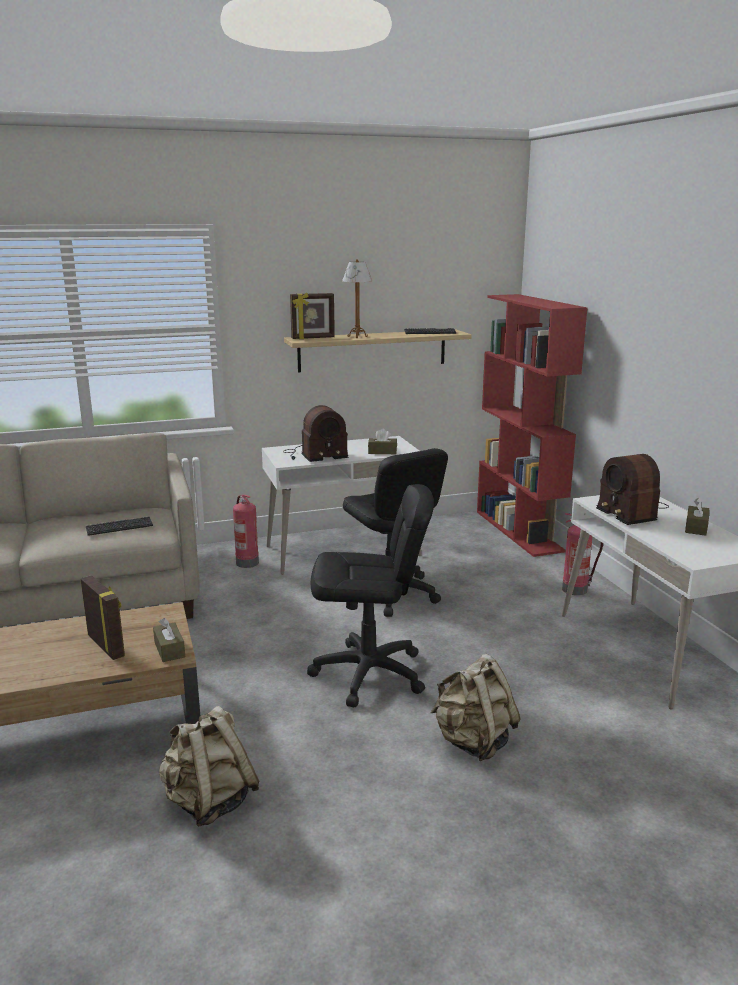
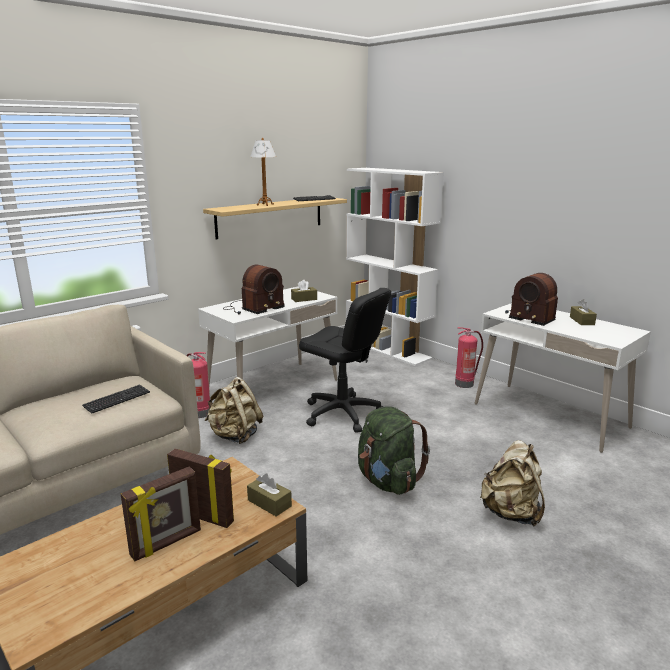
camera: 25 degrees left, 0 degrees up
(209, 802) = (366, 635): beige backpack -> beige backpack (235, 436)
(313, 338) = (231, 208): picture frame -> picture frame (166, 543)
(369, 674) = (387, 481): black office chair -> green backpack
(519, 531) = (388, 349): red bookcase -> white bookcase

